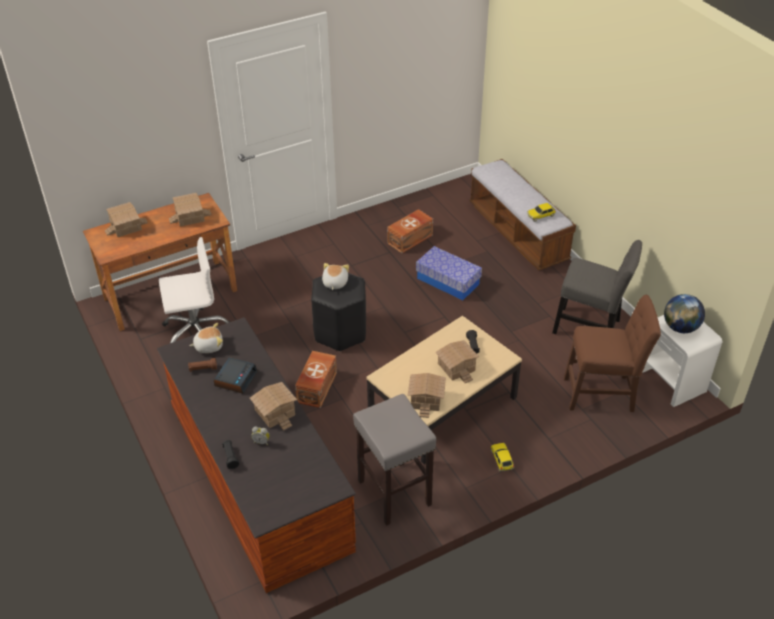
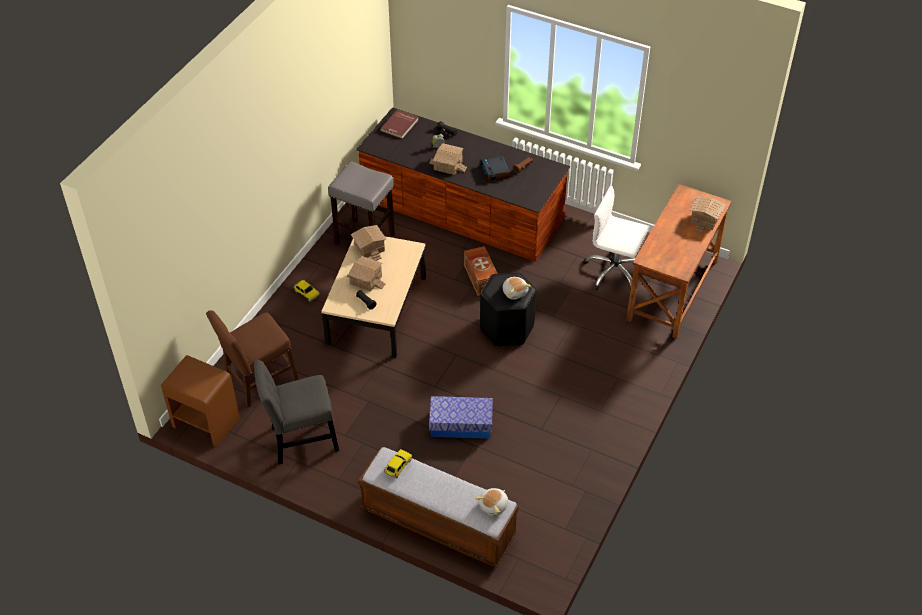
camera: 145 degrees right, 5 degrees up
(190, 217) = (670, 251): toy house -> none
(196, 332) = (614, 272): white office chair -> white office chair turned 75 degrees clockwise
(208, 346) = (537, 182): plush toy -> plush toy (494, 506)
(274, 499) = (400, 125): none -> red book
(411, 239) = (535, 455): brown storage box -> none
(672, 381) = (205, 422): white nightstand -> brown nightstand
(680, 328) = (200, 376): globe -> none

